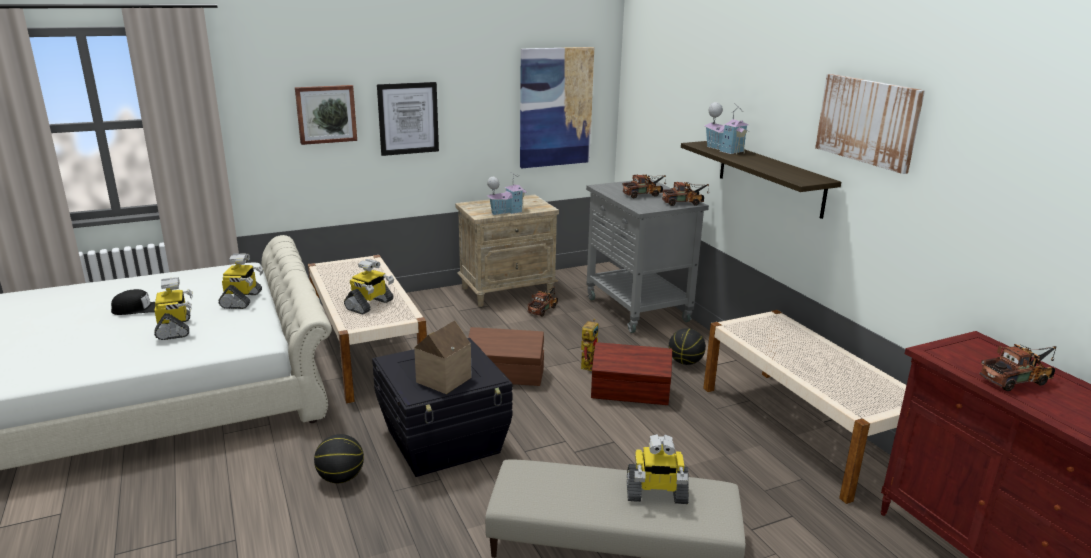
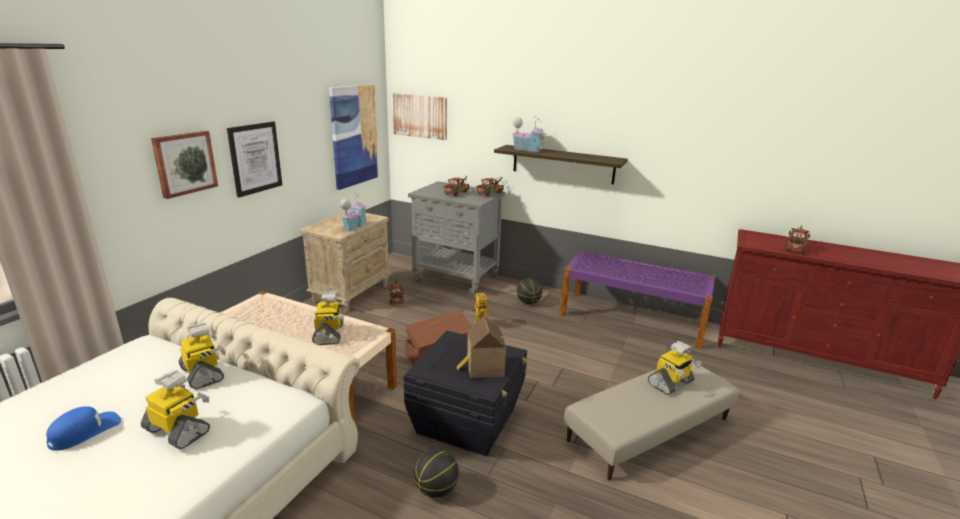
camera: 40 degrees left, 0 degrees up
(138, 309) = (85, 431): black cap -> blue cap
(630, 393) = (528, 334): brown storage box -> none
(802, 429) = (632, 318): beige bench -> purple bench
(868, 121) = (646, 118): picture -> picture (420, 116)

